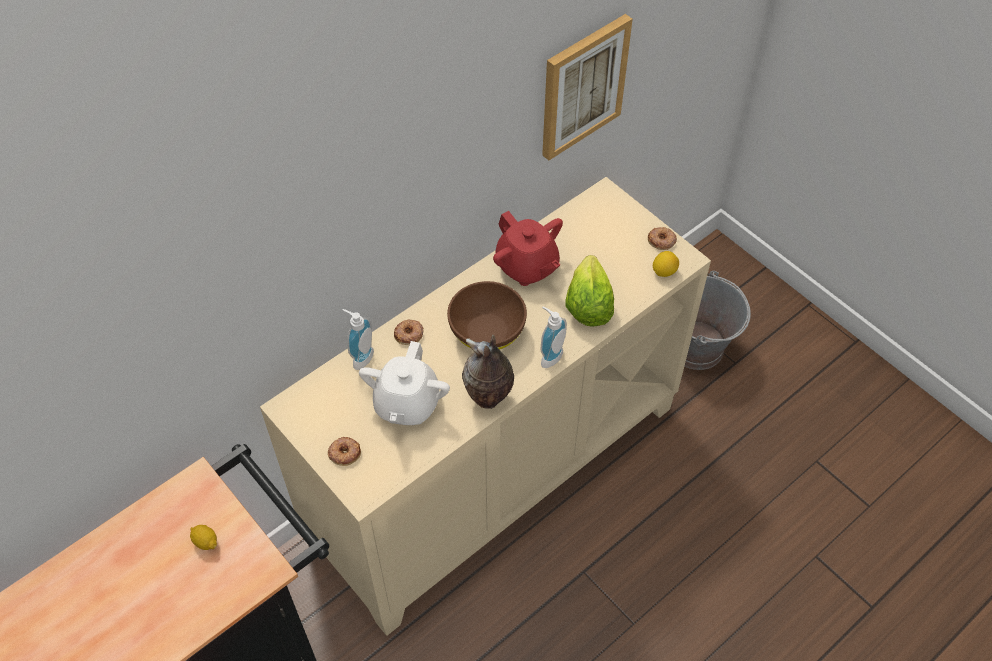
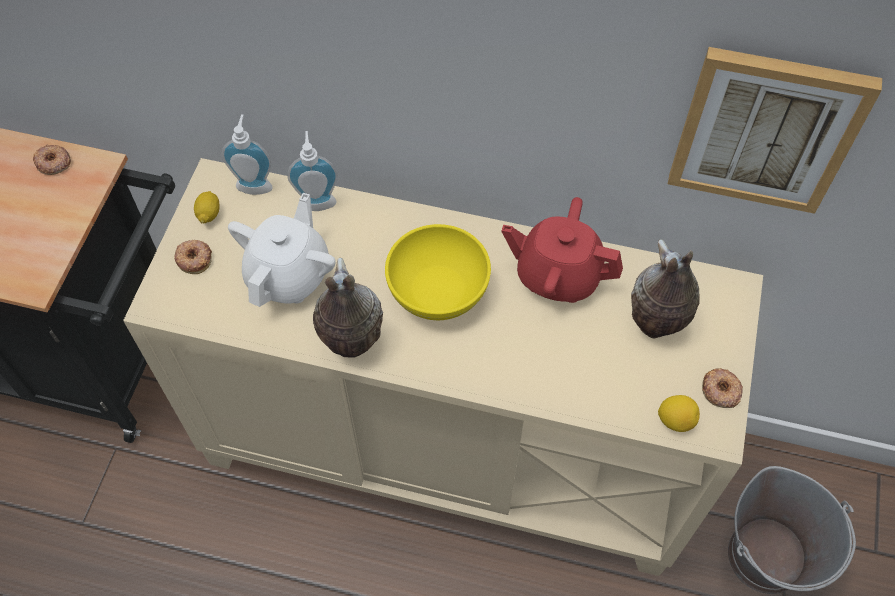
camera: 55 degrees right, 5 degrees up
(205, 541) = (36, 215): lemon -> lemon (209, 213)
(406, 404) = (289, 275): white teapot -> white teapot turned 135 degrees clockwise
(409, 334) = (378, 223): donut -> donut (53, 162)
(486, 331) = (438, 290): brown bowl -> yellow bowl
(527, 267) = (557, 275): red teapot -> red teapot turned 90 degrees clockwise
(549, 356) = (452, 370): soap dispenser -> soap dispenser (255, 184)
(588, 304) = (556, 367): lettuce -> none
(598, 243) = (654, 325): none -> vase

